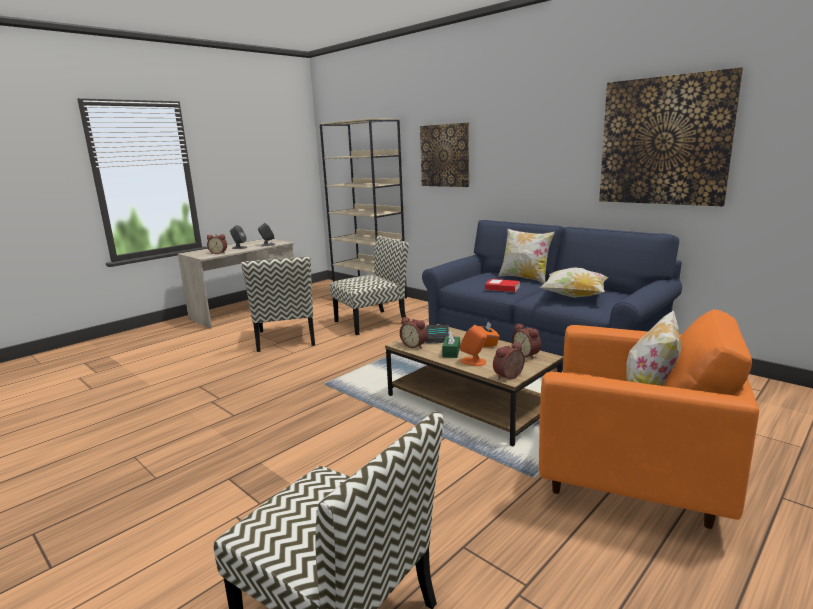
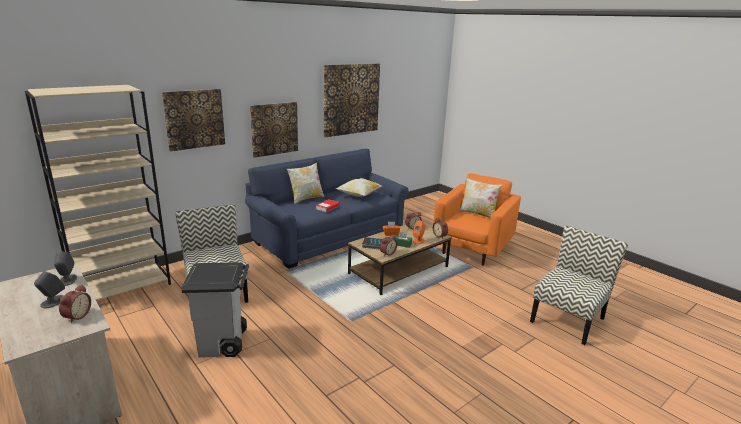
camera: 85 degrees left, 5 degrees up
(286, 338) = (223, 344): chair -> grey trash can
(526, 177) = (274, 129): none -> picture

